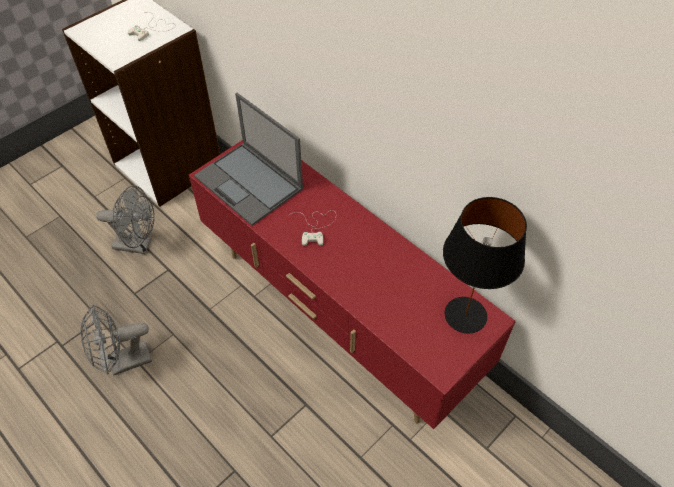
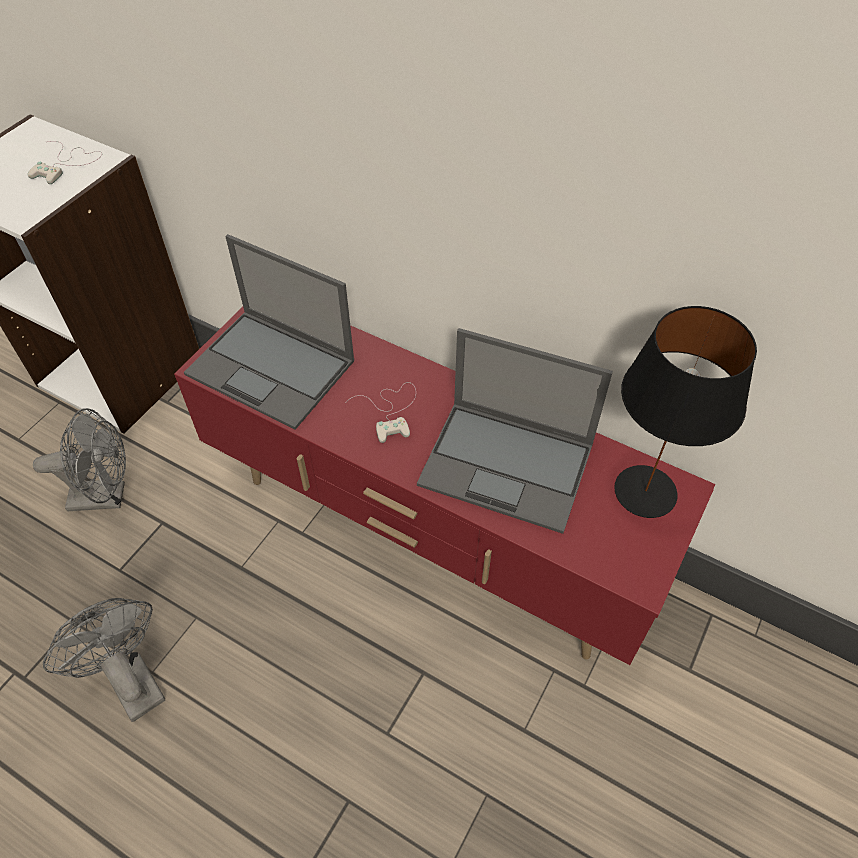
camera: 15 degrees left, 0 degrees up
(123, 362) = (130, 680): grey fan -> grey fan turned 90 degrees clockwise
(380, 278) = (508, 465): none -> laptop

